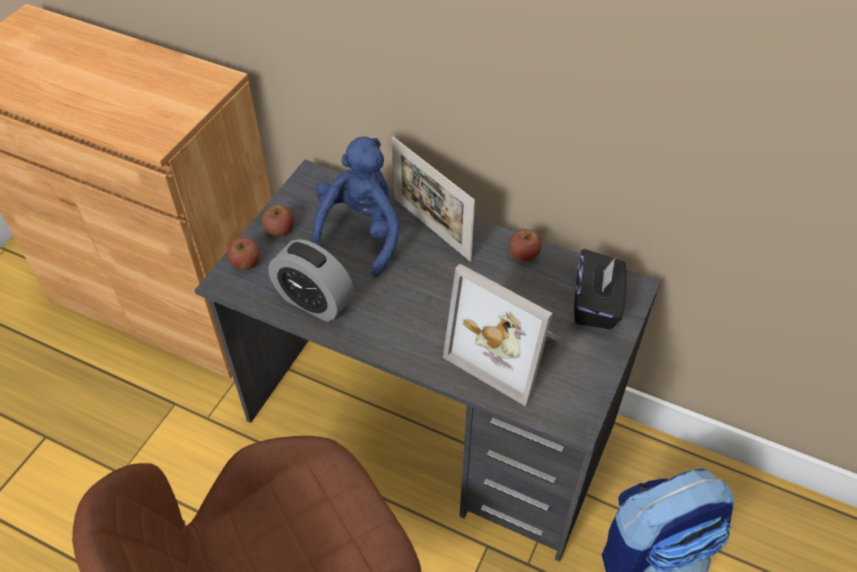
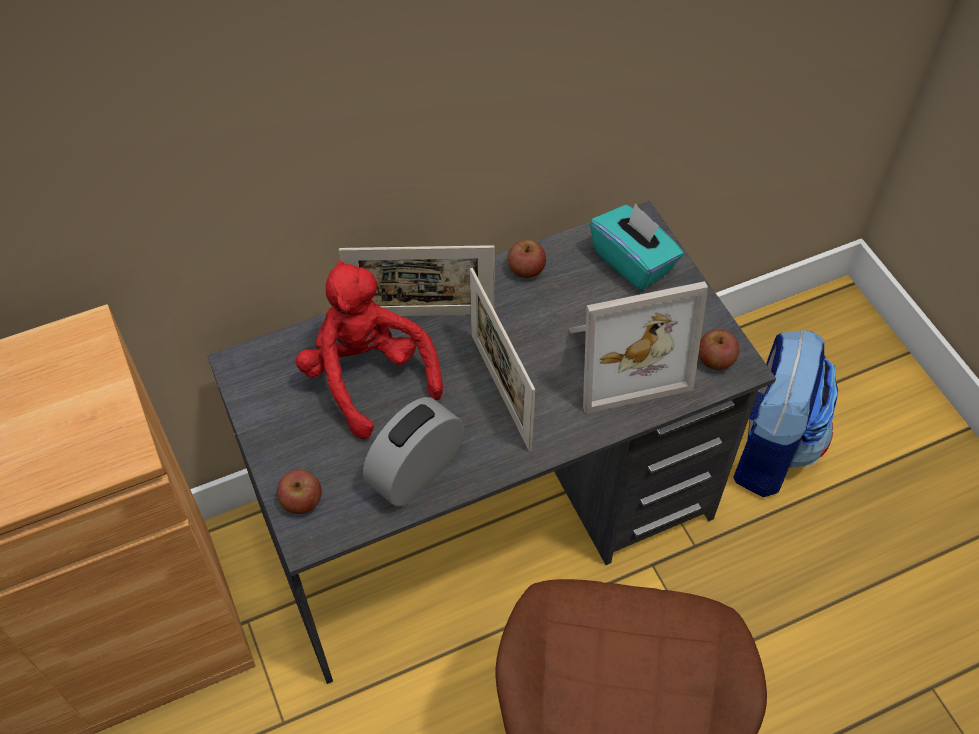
camera: 50 degrees left, 5 degrees up
(279, 230) = (287, 441): apple -> apple (715, 359)
(314, 301) = (416, 472): alarm clock -> alarm clock turned 150 degrees clockwise
(360, 234) = (367, 376): blue plush toy -> red plush toy
(415, 302) = (500, 391): none -> picture frame
(596, 305) = (633, 262): black tissue box -> turquoise tissue box

